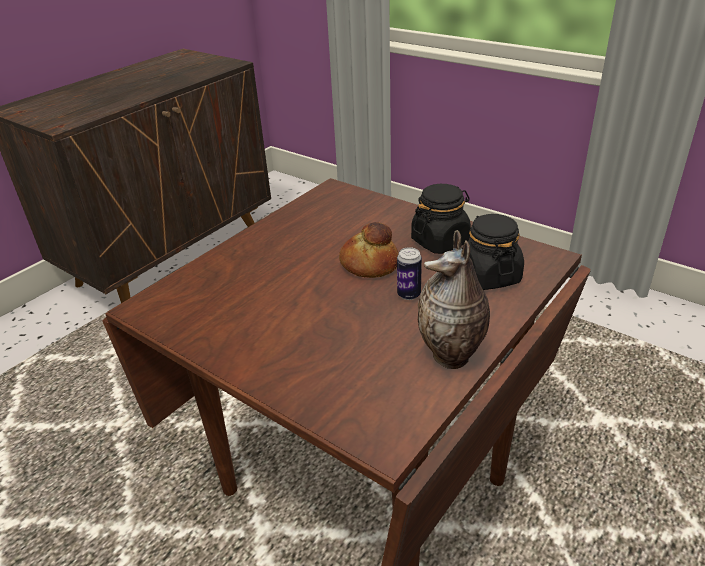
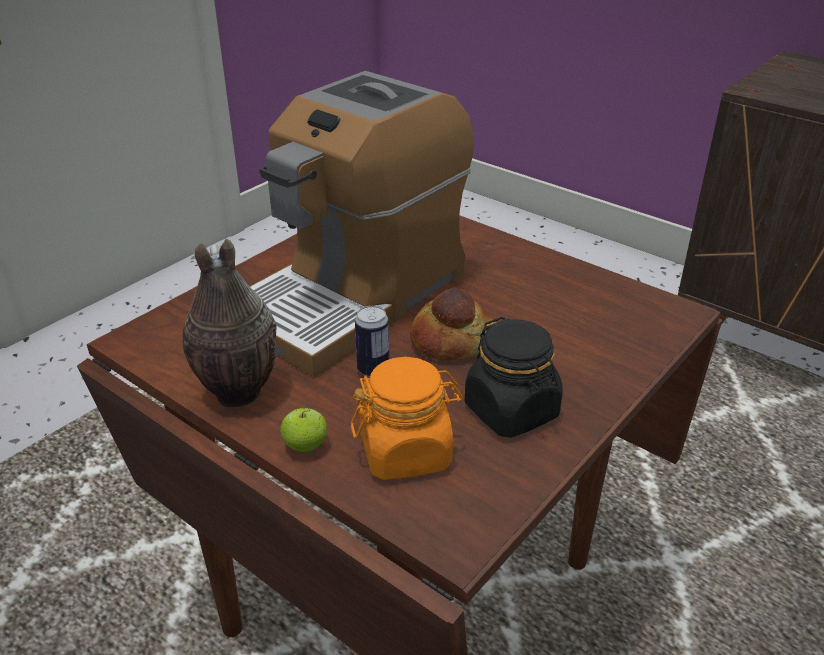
camera: 90 degrees right, 0 degrees up
(312, 312) = (352, 297): none -> coffee machine
(489, 276) = (406, 452): black jar -> orange jar
(498, 316) = (305, 446): none -> apple

